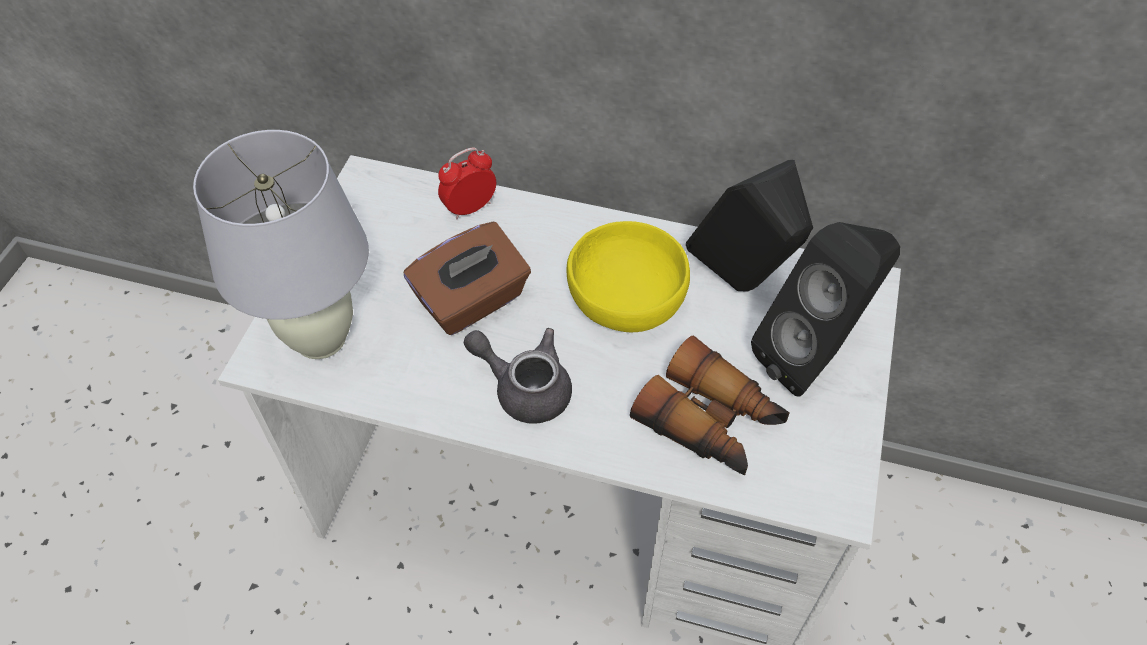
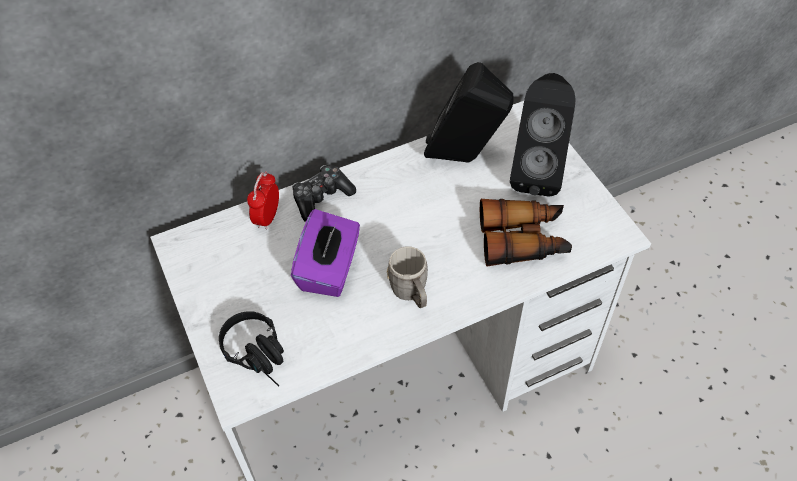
camera: 40 degrees left, 0 degrees up
(320, 338) = (261, 356): white table lamp -> black headphones
(472, 301) = (329, 269): brown tissue box -> purple tissue box
(524, 388) = (411, 294): grey teapot -> grey mug
(542, 224) = (322, 198): none -> game controller
(626, 301) = (415, 208): yellow bowl -> none

